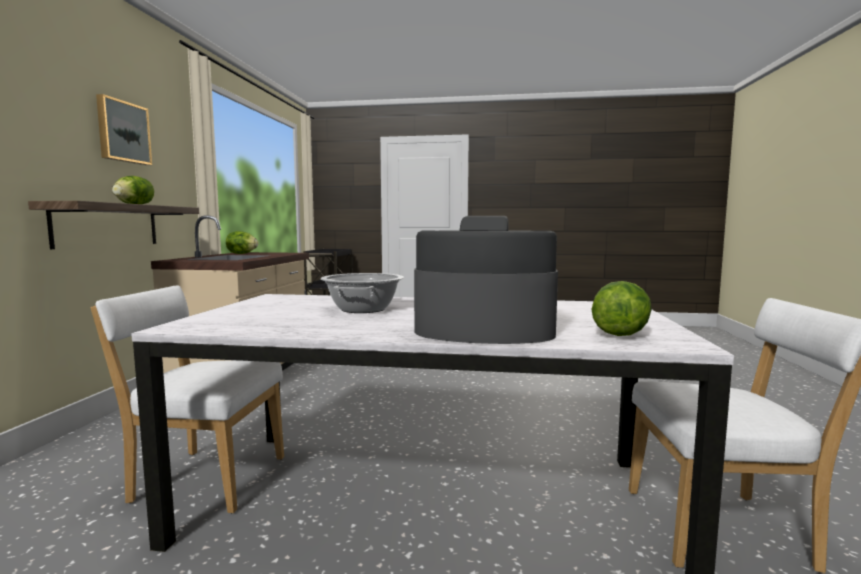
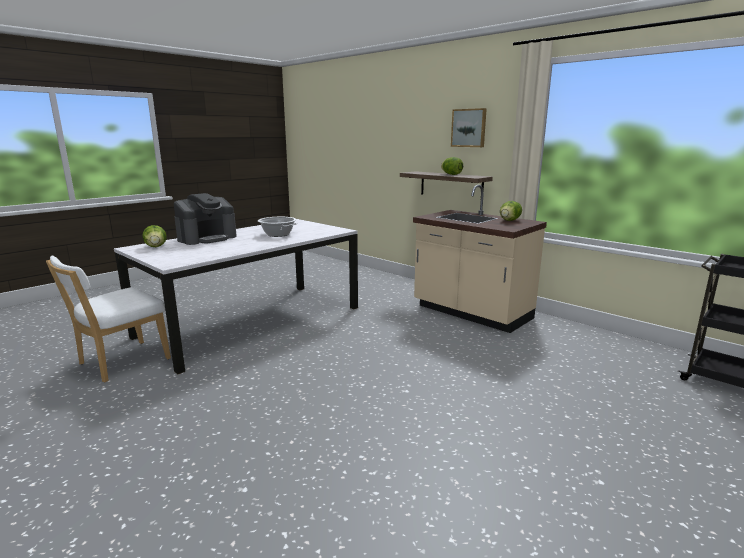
camera: 125 degrees right, 10 degrees up
(204, 479) = (335, 295): white chair -> none

